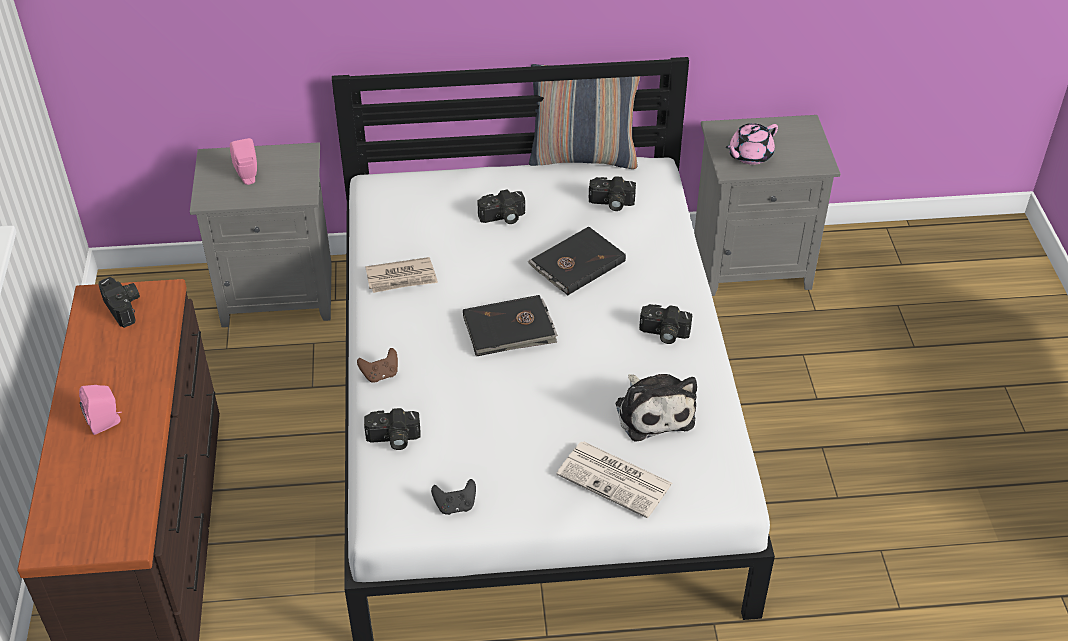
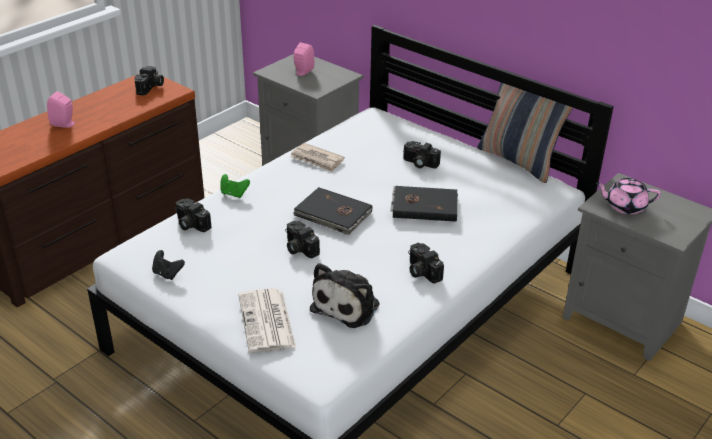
camera: 45 degrees right, 10 degrees down
(380, 375) = (234, 194): brown game controller -> green game controller
(611, 203) = (496, 190): camera -> camera (298, 248)

